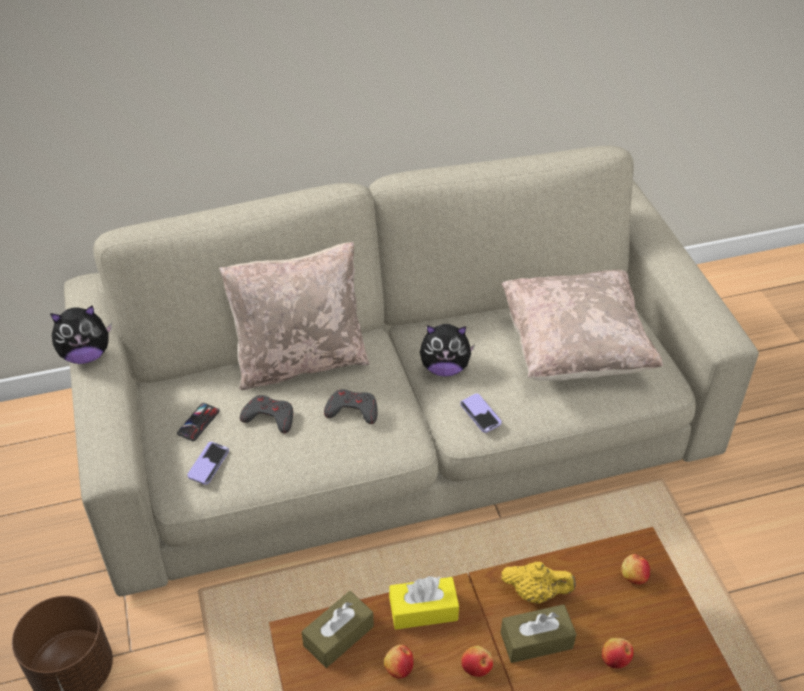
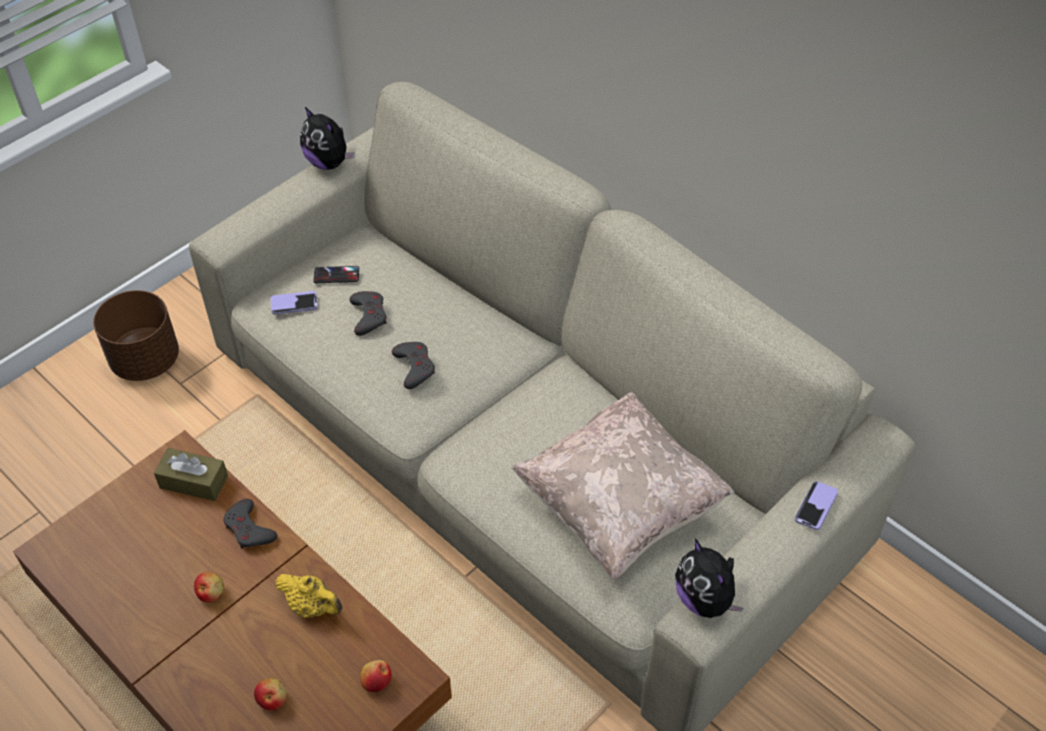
camera: 60 degrees right, 5 degrees up
(300, 360) = (460, 306): beige pillow -> none
(398, 667) = (183, 537): apple -> none
(423, 610) = (249, 529): yellow tissue box -> grey game controller
(444, 368) = (525, 413): plush toy -> plush toy (705, 599)
(480, 414) = (476, 464): phone -> phone (816, 506)
(535, 593) = (312, 606): yellow teapot -> yellow teapot turned 45 degrees counterclockwise
(536, 640) = (260, 627): brown tissue box -> none

